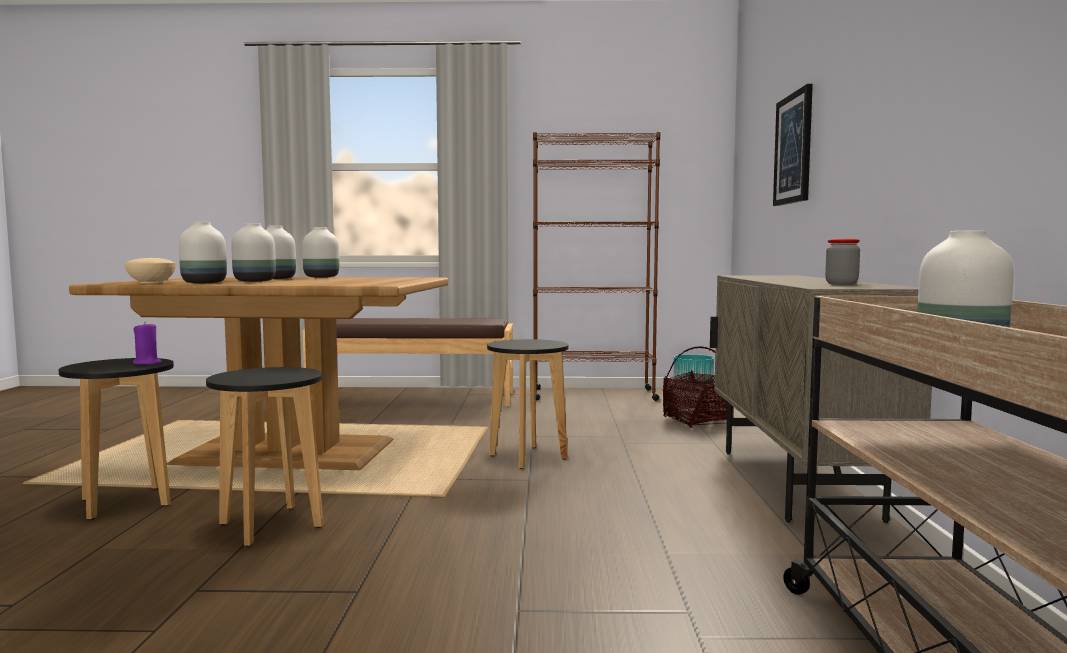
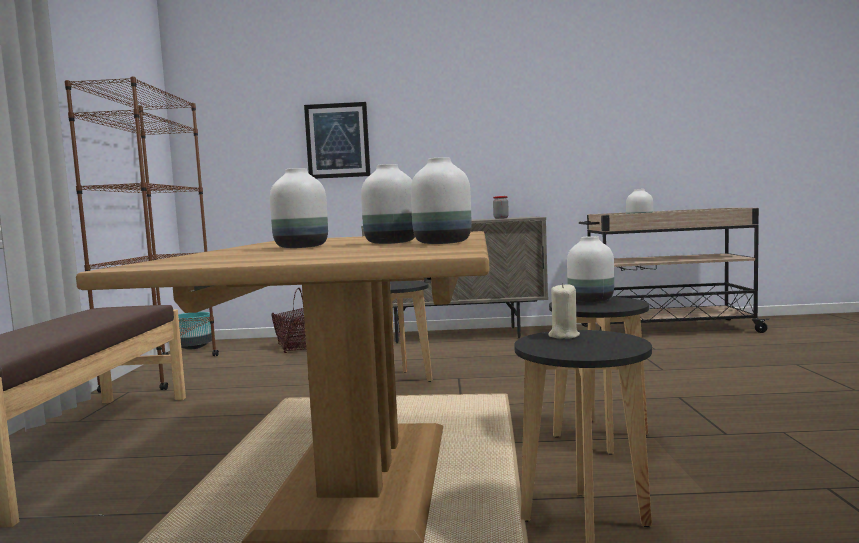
camera: 90 degrees left, 0 degrees up
(147, 363) = (563, 335): purple candle -> beige candle
(150, 283) = (440, 248): beige bowl -> none
(320, 277) = (253, 247): white vase -> white vase (590, 301)

